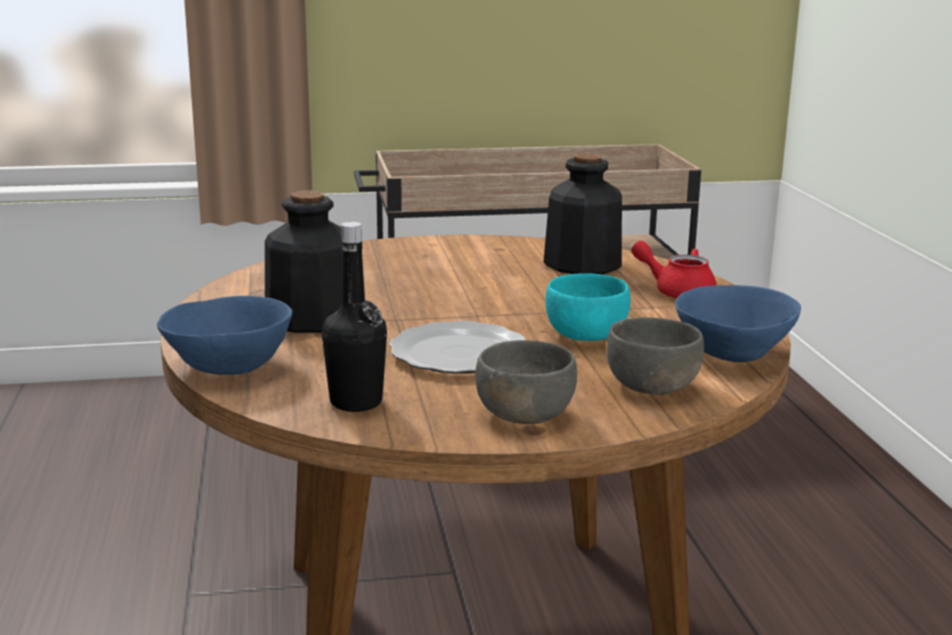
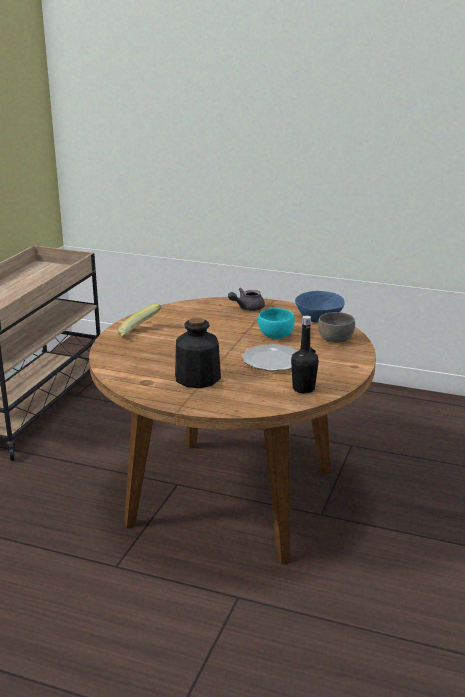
camera: 60 degrees left, 5 degrees up
(230, 365) = (238, 405): blue bowl -> none
(442, 253) = (139, 334): none -> banana
(524, 414) = (341, 364): grey bowl -> none
(582, 264) = (192, 313): bottle -> none
(677, 291) = (247, 308): red teapot -> grey teapot

